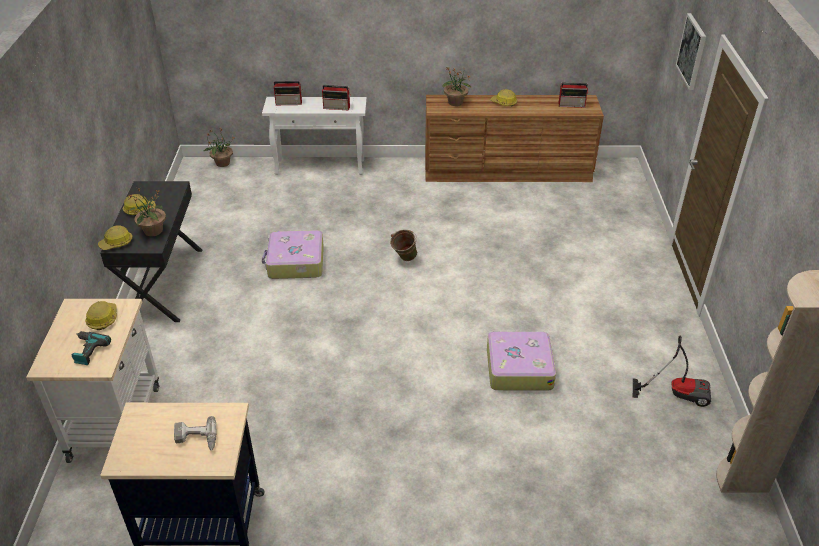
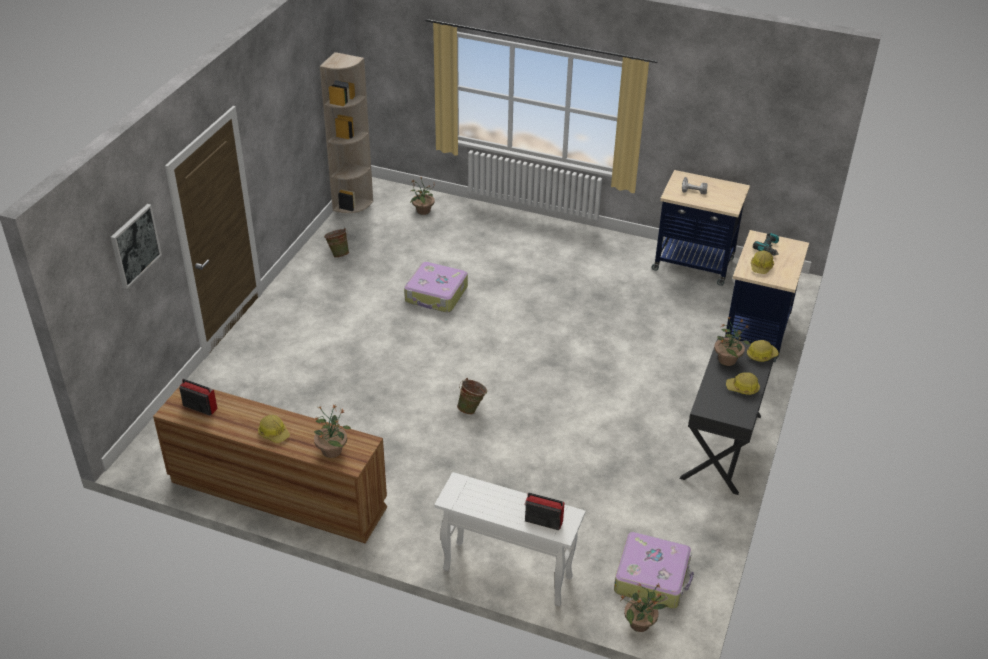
camera: 160 degrees left, 0 degrees up
(115, 422) = (757, 334): white cart -> blue cart
(295, 262) = (582, 435): suitcase -> suitcase (652, 577)
(337, 107) = (482, 492): radio -> none
(642, 508) = (423, 211): none -> potted plant
(677, 392) = (338, 254): vacuum cleaner -> green bucket

